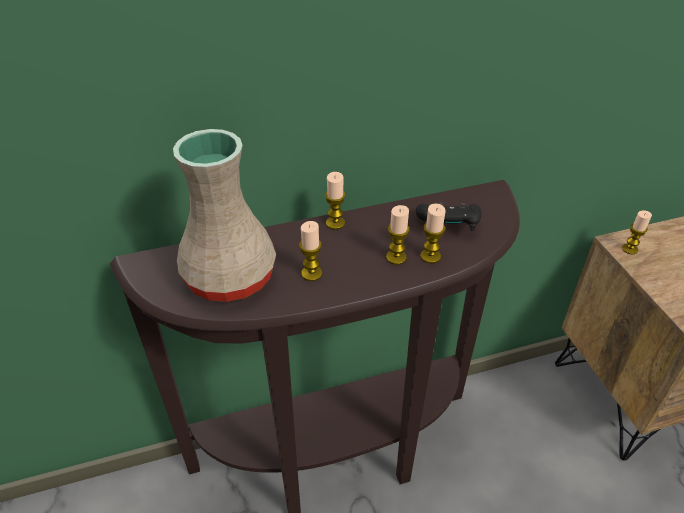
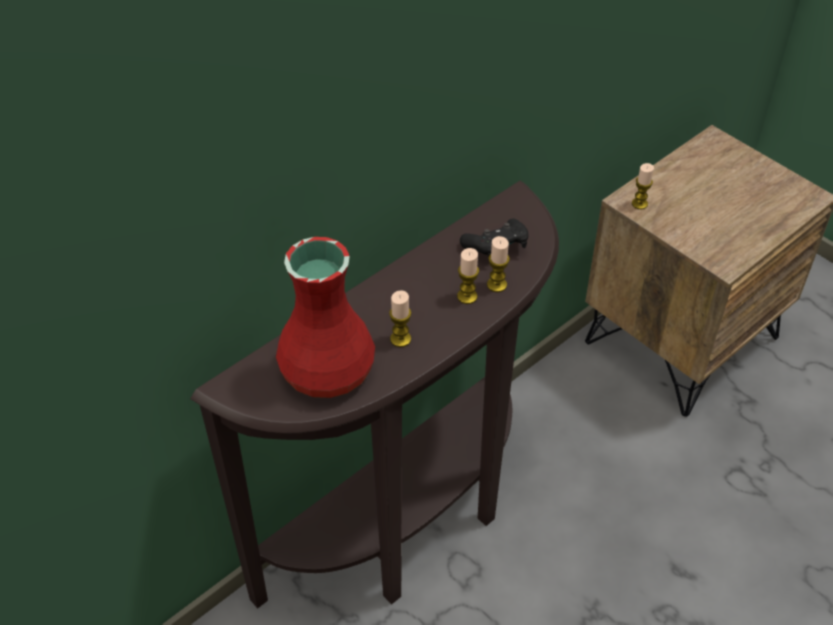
camera: 25 degrees left, 5 degrees up
(228, 277) = (324, 370): beige vase -> red vase
(335, 223) = (389, 280): candle -> none

